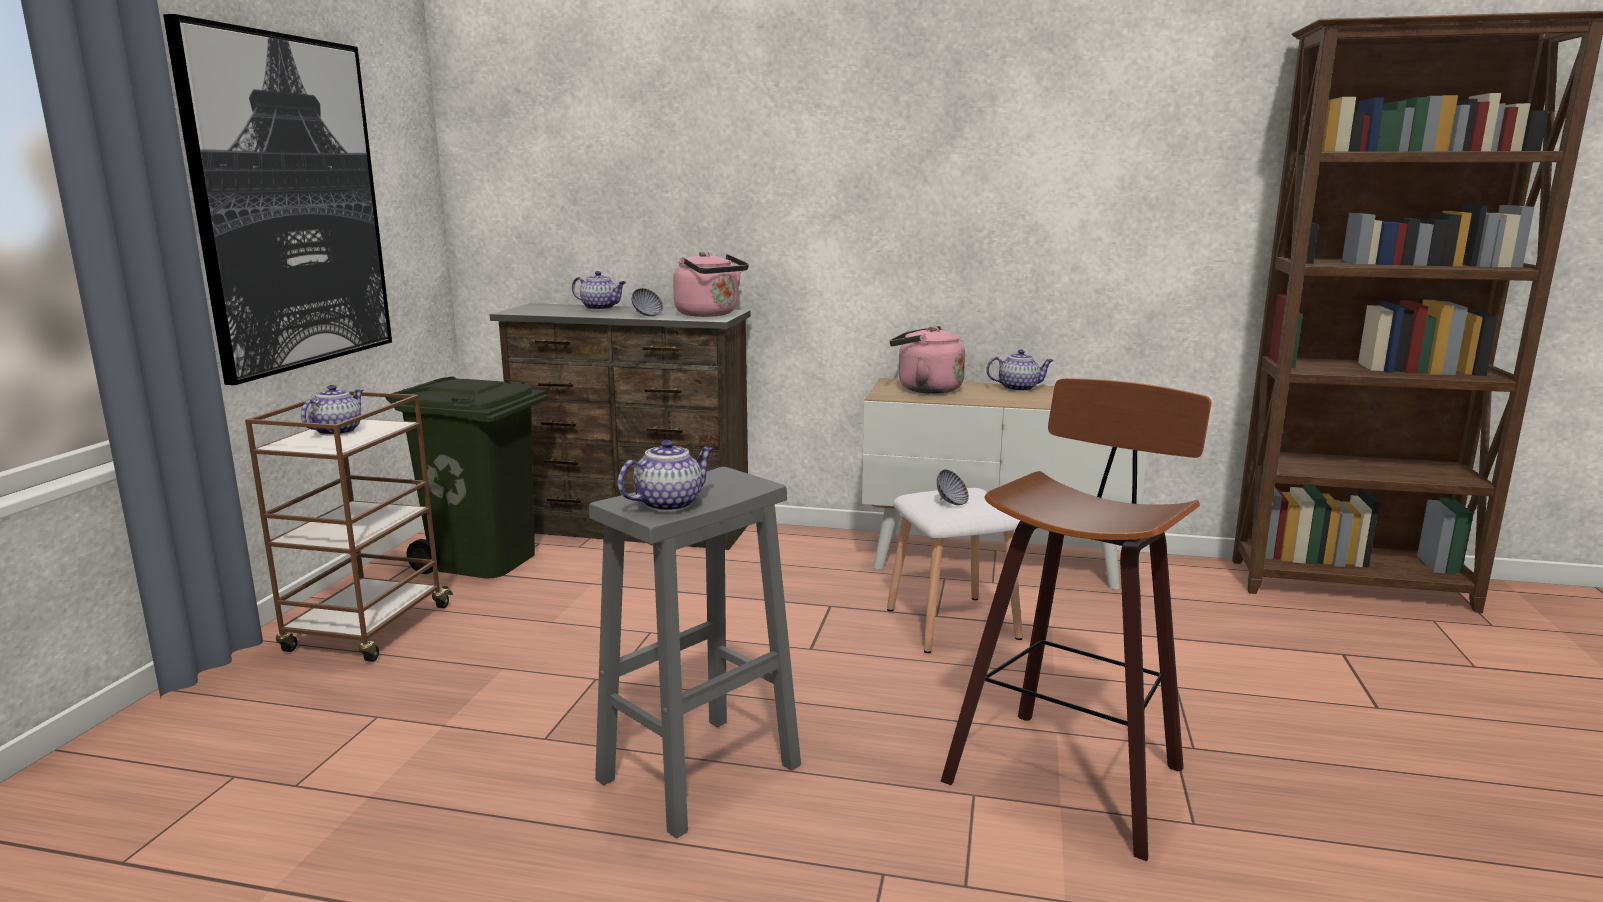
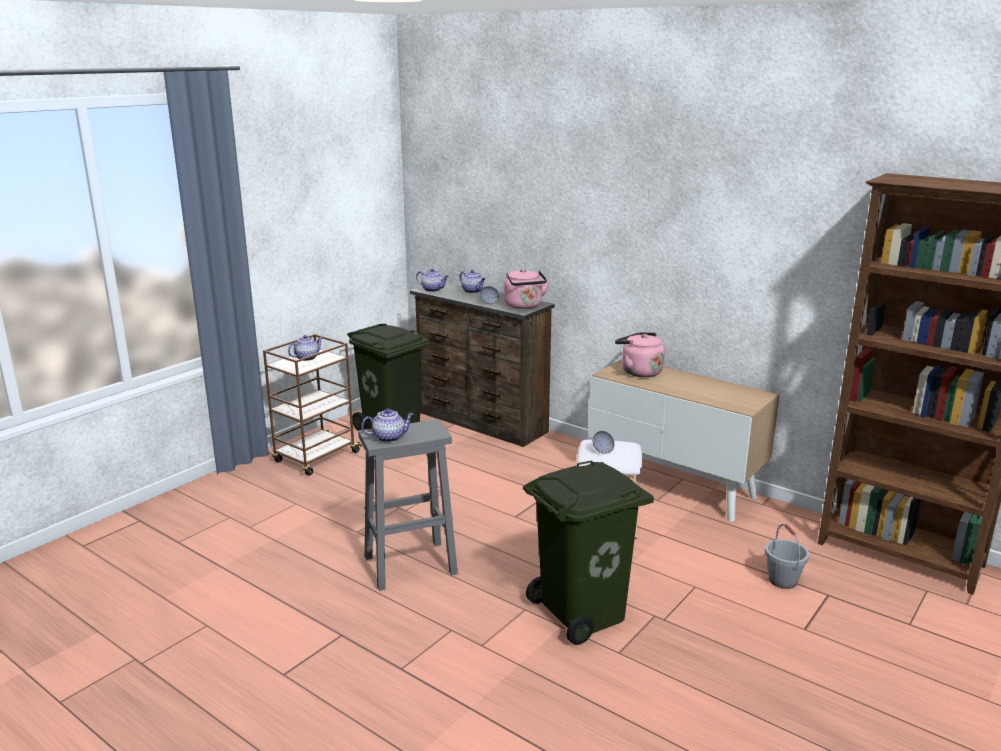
camera: 25 degrees right, 5 degrees up
(290, 204) = (304, 233): picture -> none
(1019, 388) = (699, 380): teapot -> teapot (433, 290)
(1070, 773) = (583, 613): stool -> green trash can
(1270, 649) = (783, 581): none -> grey bucket

